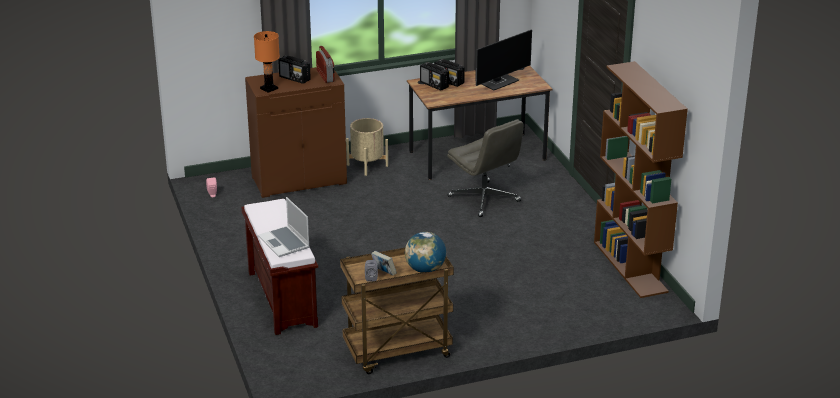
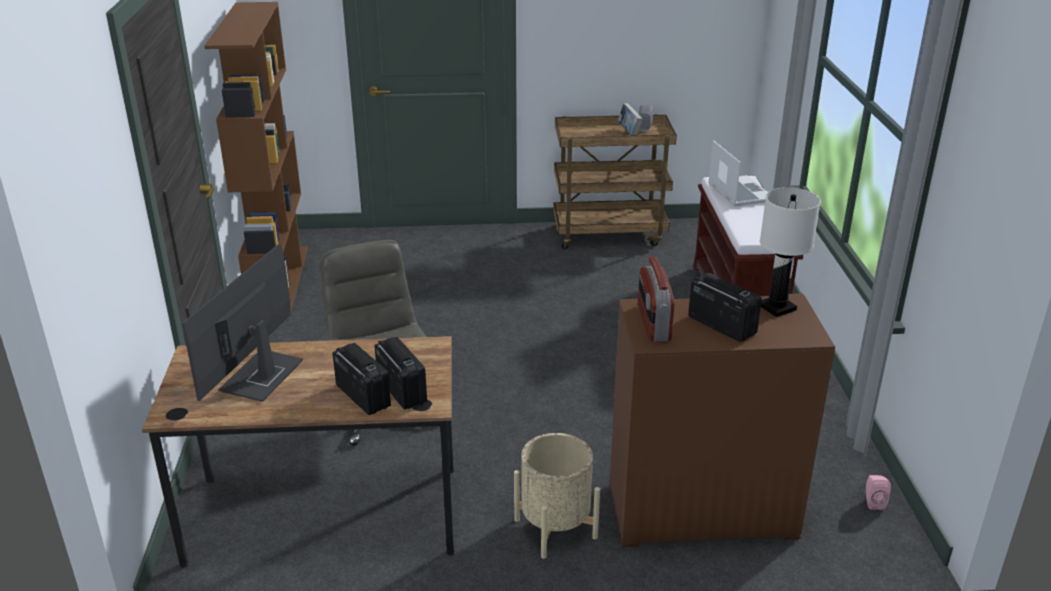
camera: 165 degrees left, 0 degrees up
(269, 88) = (777, 308): orange table lamp -> white table lamp
(425, 269) = (583, 130): globe -> none
(499, 82) = (261, 377): monitor -> monitor turned 45 degrees counterclockwise

